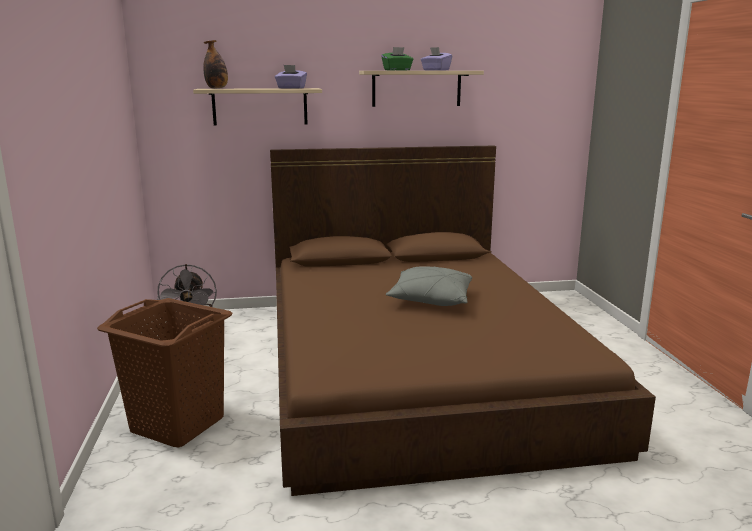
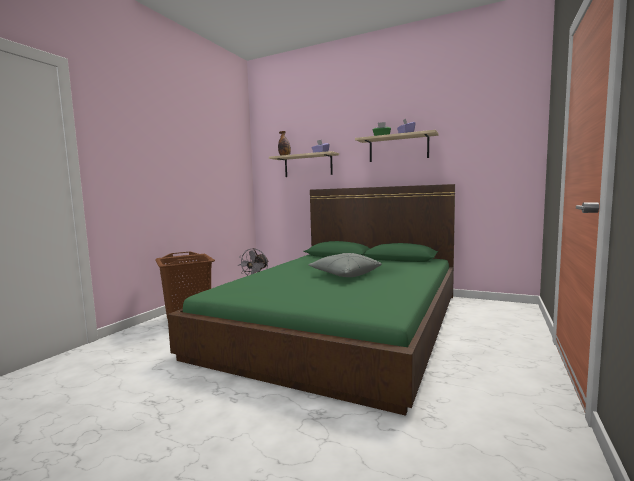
camera: 35 degrees right, 10 degrees down
(416, 365) = (342, 322): brown bed -> green bed

